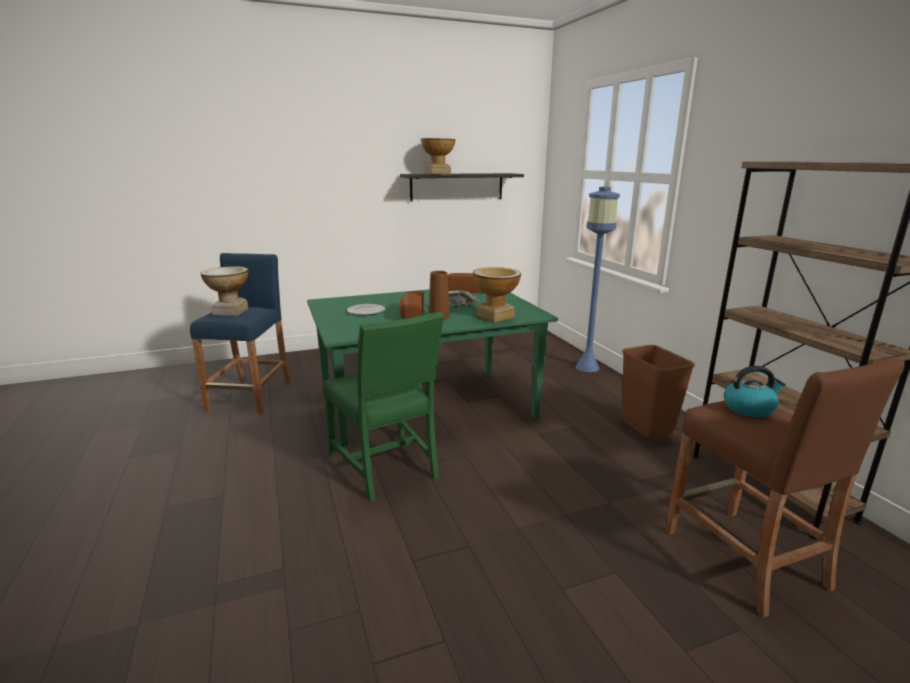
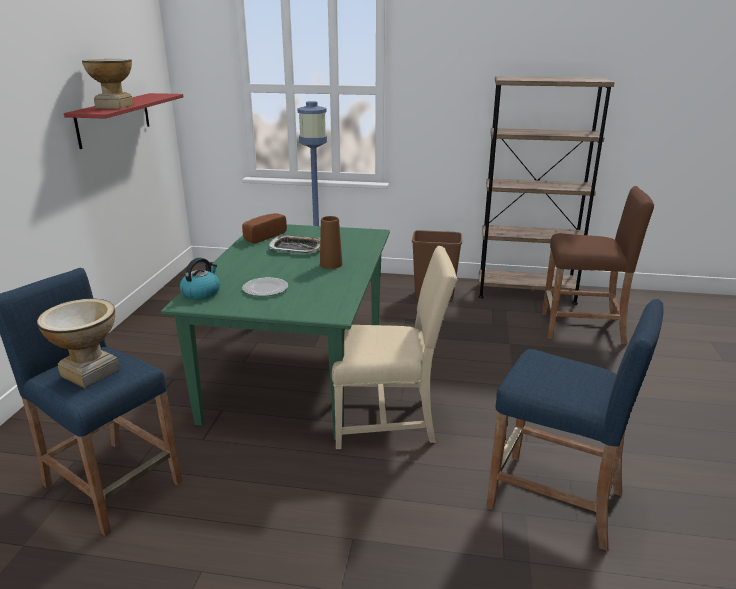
camera: 60 degrees left, 5 degrees up
(319, 605) = (555, 499): none -> blue stool
(386, 467) = (388, 420): green chair -> beige chair
(411, 316) = (313, 274): bread -> none
(457, 187) = (114, 119): black shelf -> red shelf
(495, 317) = (361, 246): vase -> none
(749, 408) = (574, 239): kettle -> kettle (201, 292)

